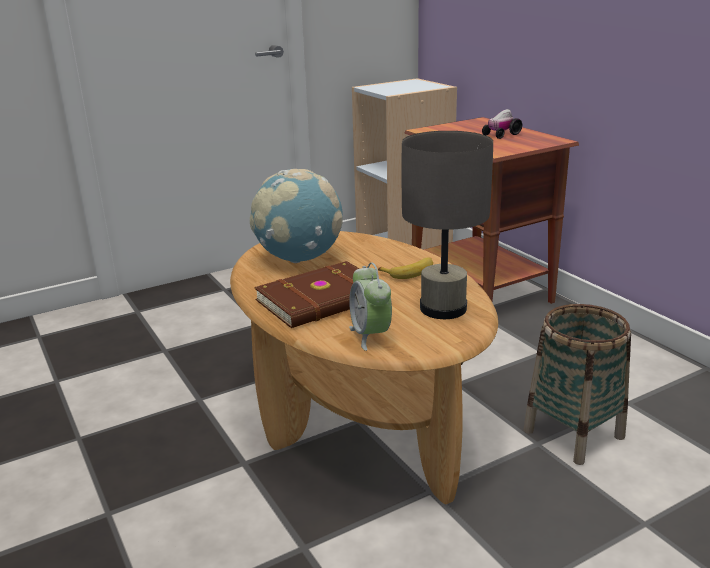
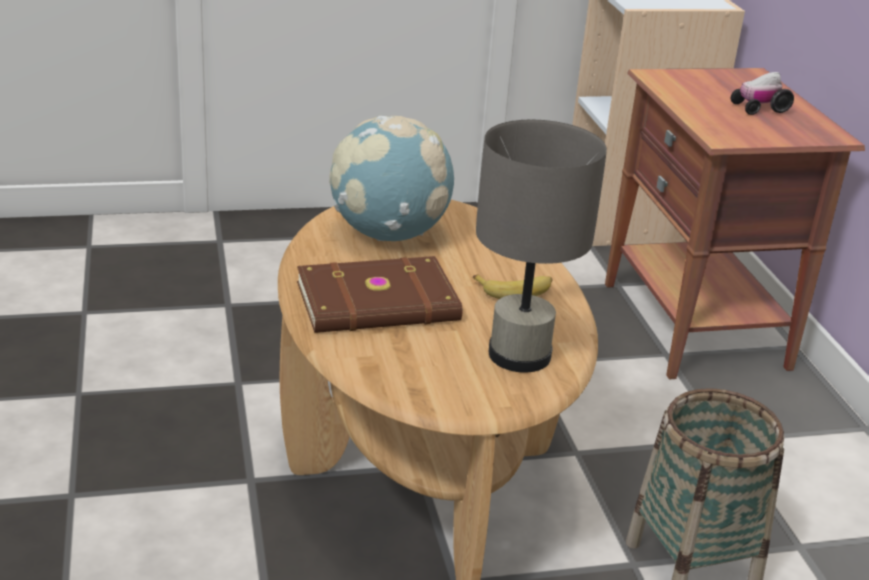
camera: 15 degrees right, 5 degrees up
(370, 335) = (402, 368): alarm clock -> none

